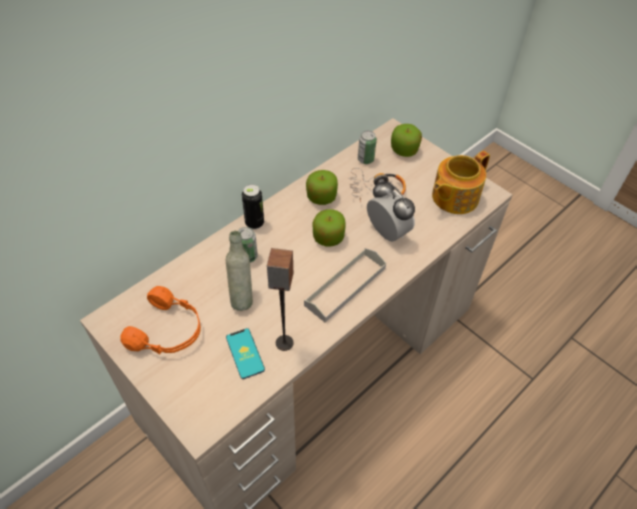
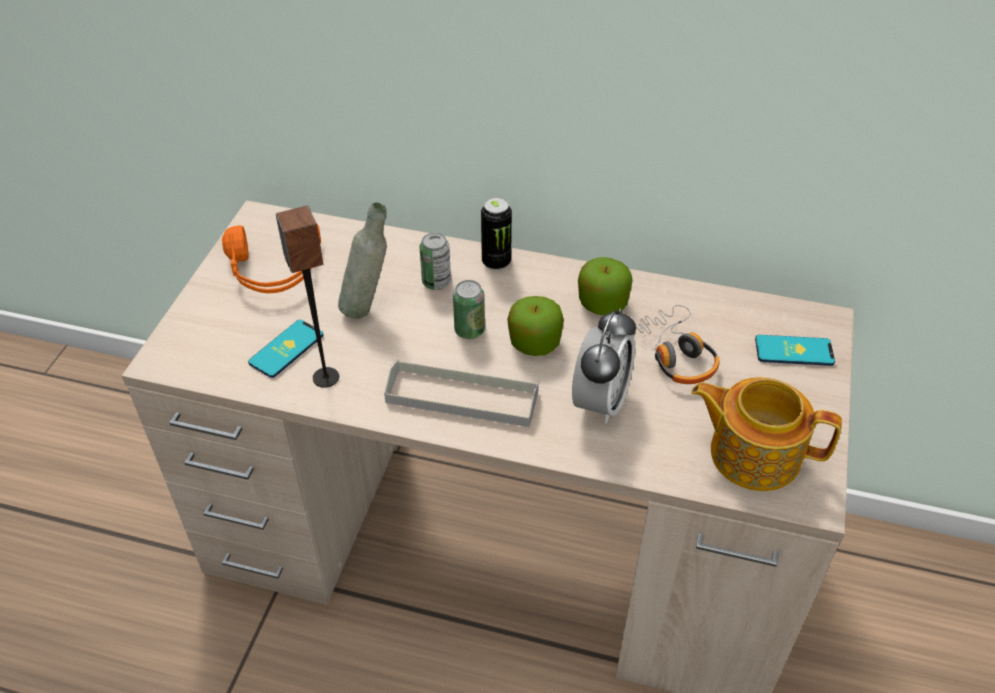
camera: 60 degrees right, 5 degrees down
(365, 159) = (725, 316): can -> can (469, 330)
(404, 150) = (794, 351): apple -> phone

